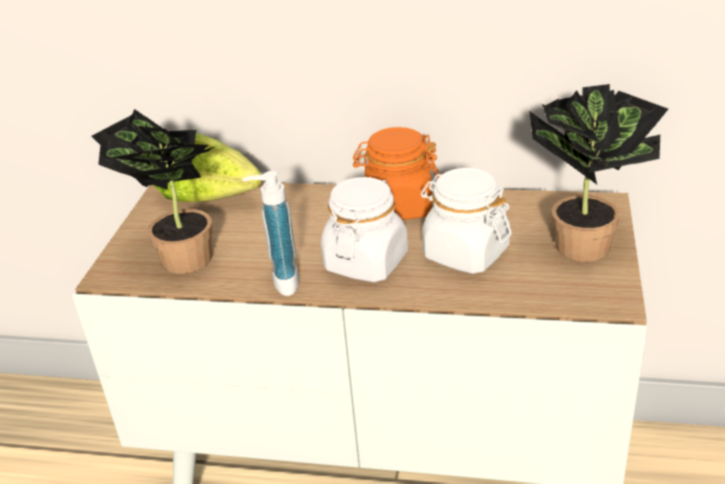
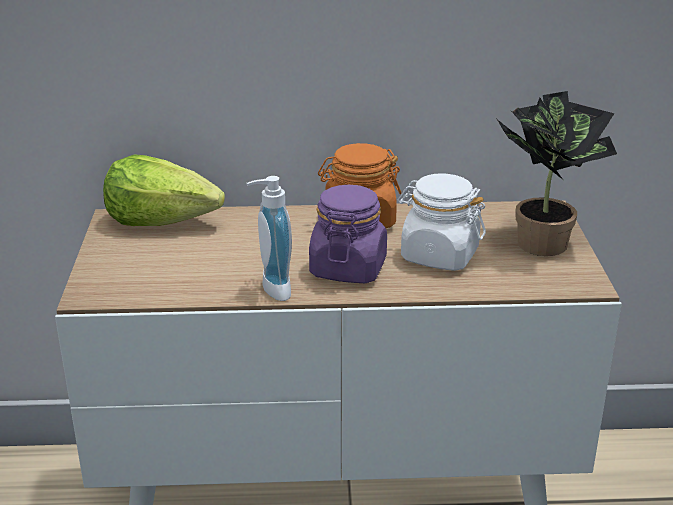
camera: 15 degrees left, 5 degrees down
(179, 257) = (156, 275): potted plant -> none
(366, 262) = (348, 268): white jar -> purple jar

